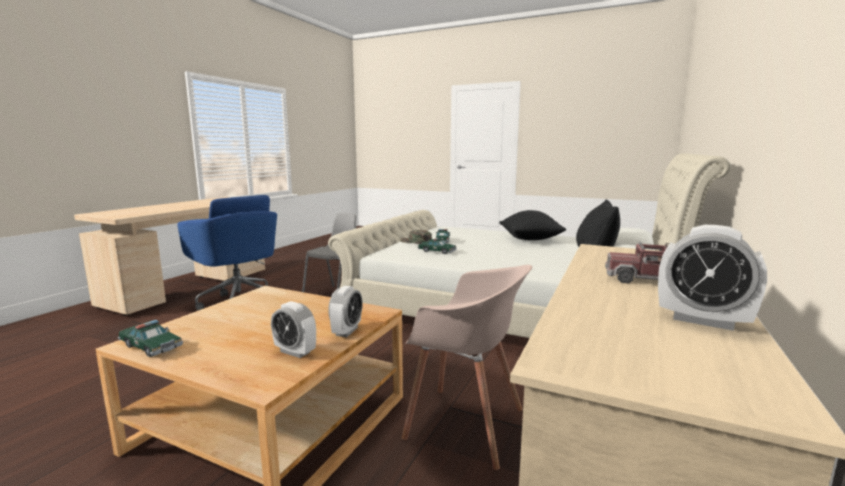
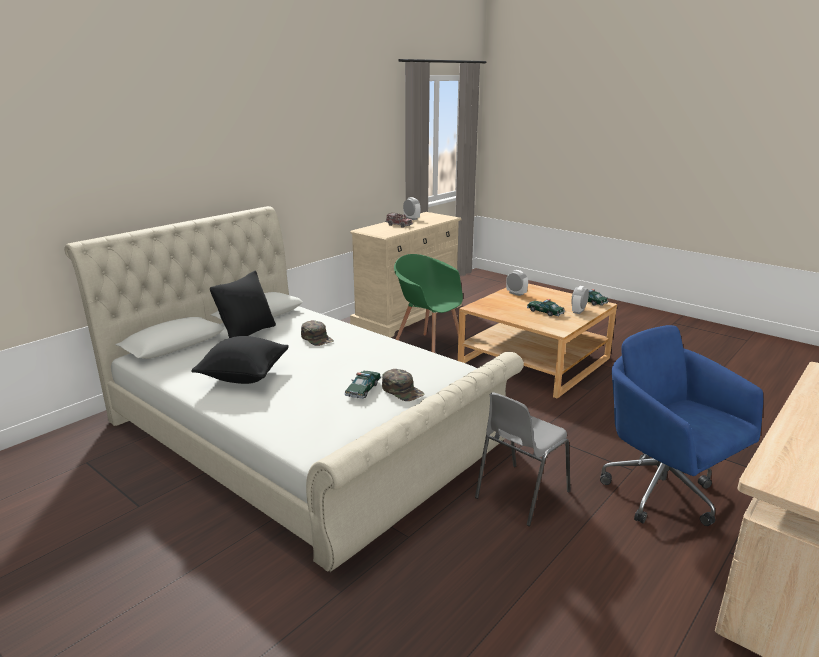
camera: 165 degrees left, 10 degrees up
(346, 331) = (492, 299): alarm clock -> alarm clock (578, 311)
(437, 251) = (392, 361): toy car -> toy car (545, 312)
(466, 425) = (427, 348): beige chair -> green chair
(525, 259) = (317, 338): none -> green cap

